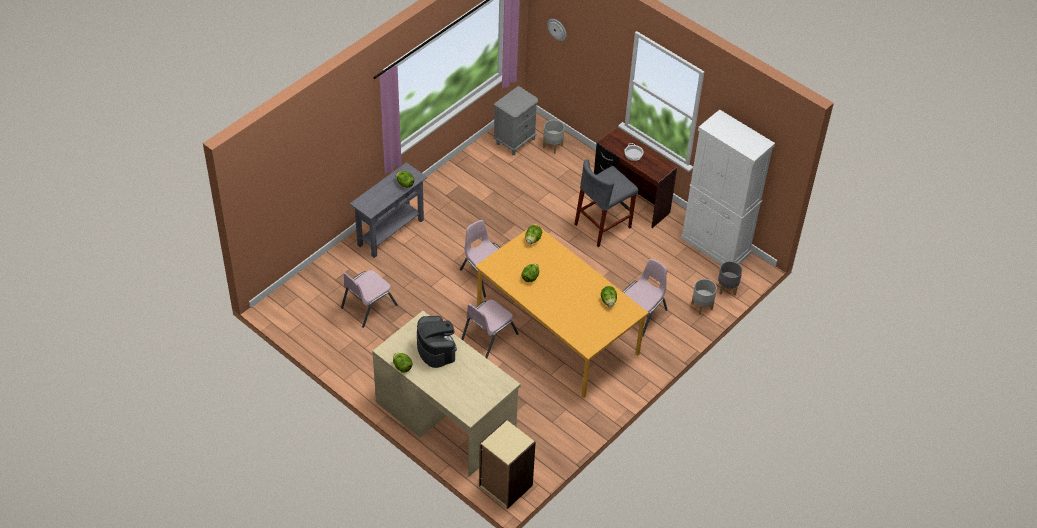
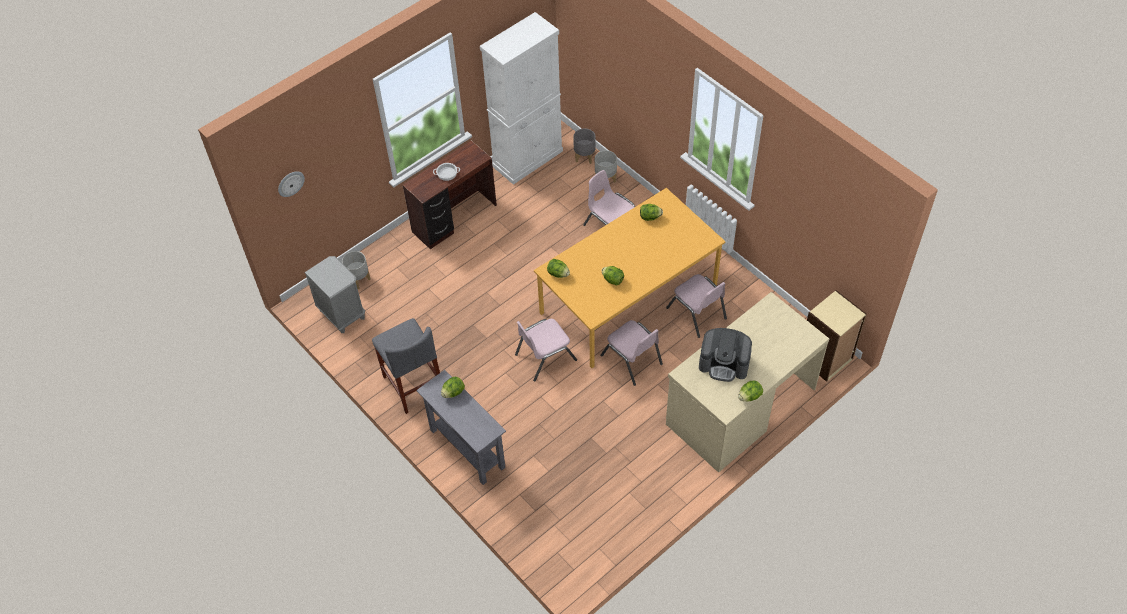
camera: 80 degrees left, 5 degrees up
(368, 306) = (580, 476): pink chair -> pink chair (696, 313)
(436, 349) = (724, 363): coffee machine -> coffee machine turned 150 degrees counterclockwise
(603, 226) = (487, 246): grey stool -> grey stool (413, 385)

